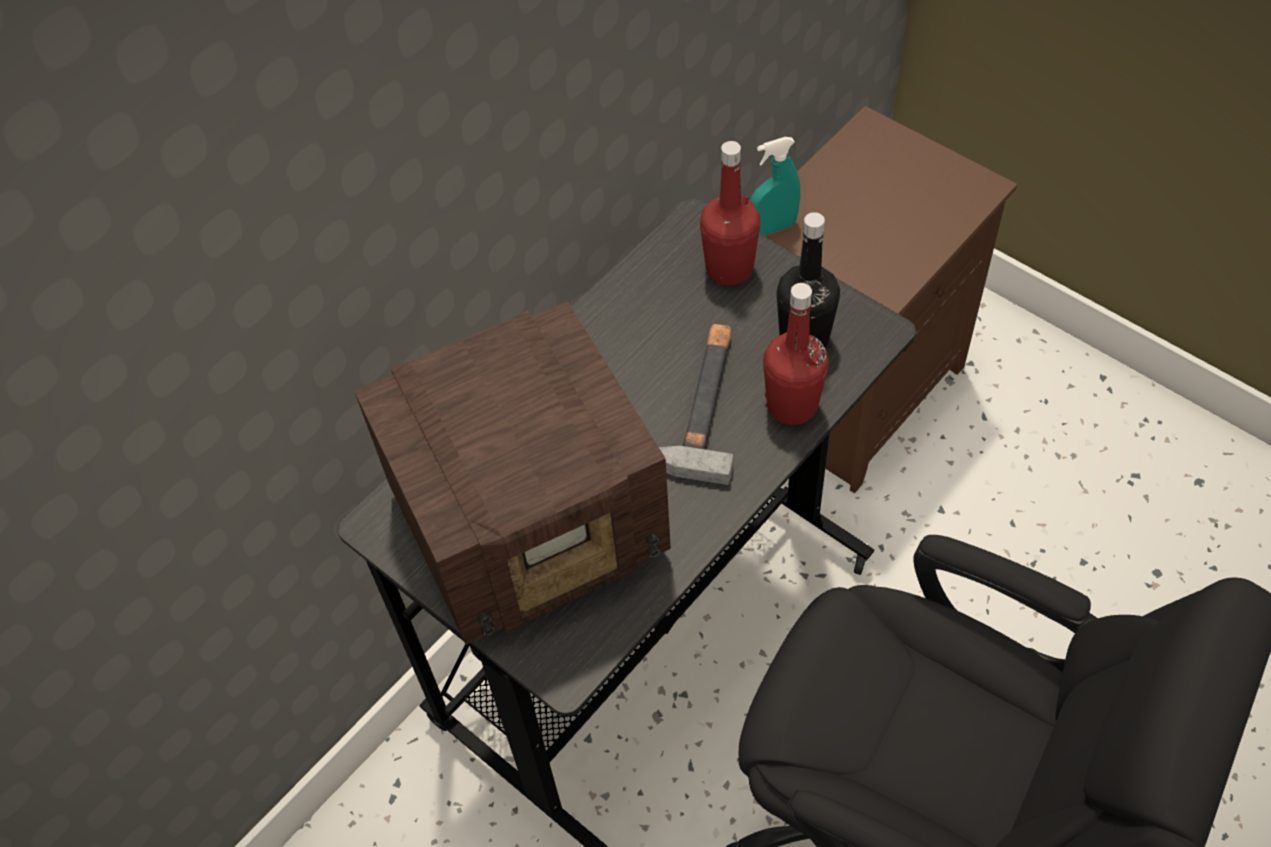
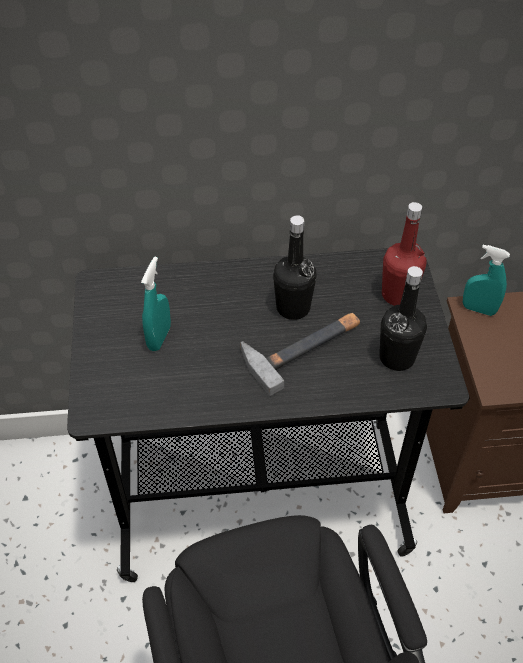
camera: 40 degrees right, 5 degrees down
(534, 523) = (159, 338): radio -> turquoise spray bottle
(639, 369) = (293, 308): none -> black bottle
(792, 405) = (349, 385): red bottle -> none

